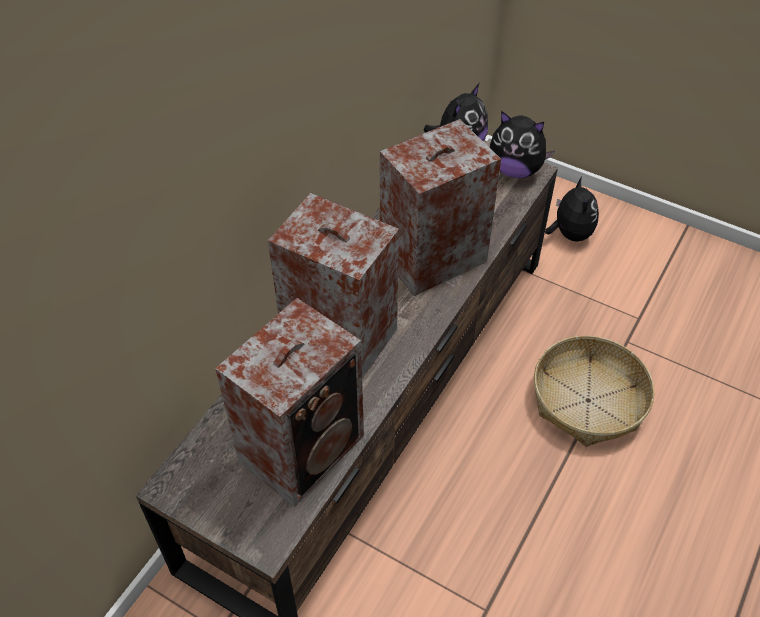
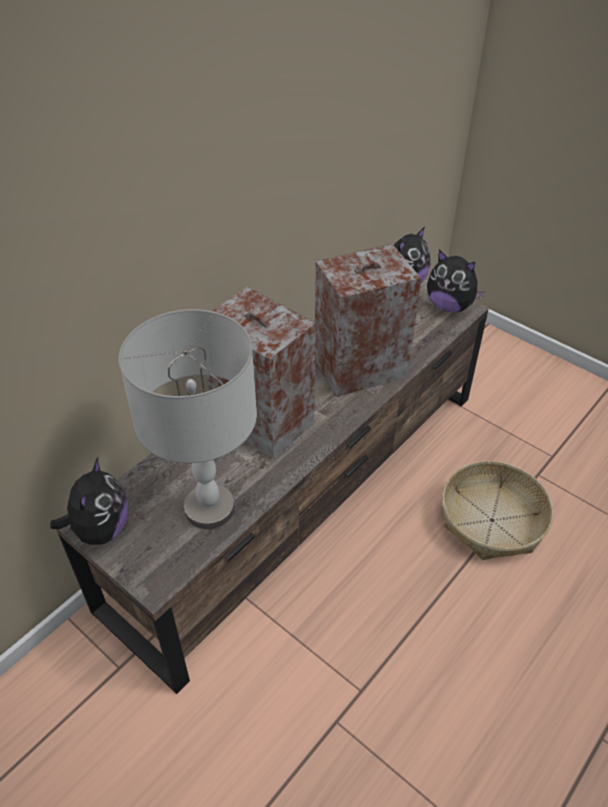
camera: 10 degrees right, 5 degrees down
(305, 447) = (210, 508): speaker -> grey table lamp
(569, 234) = (501, 377): plush toy -> plush toy (100, 529)

